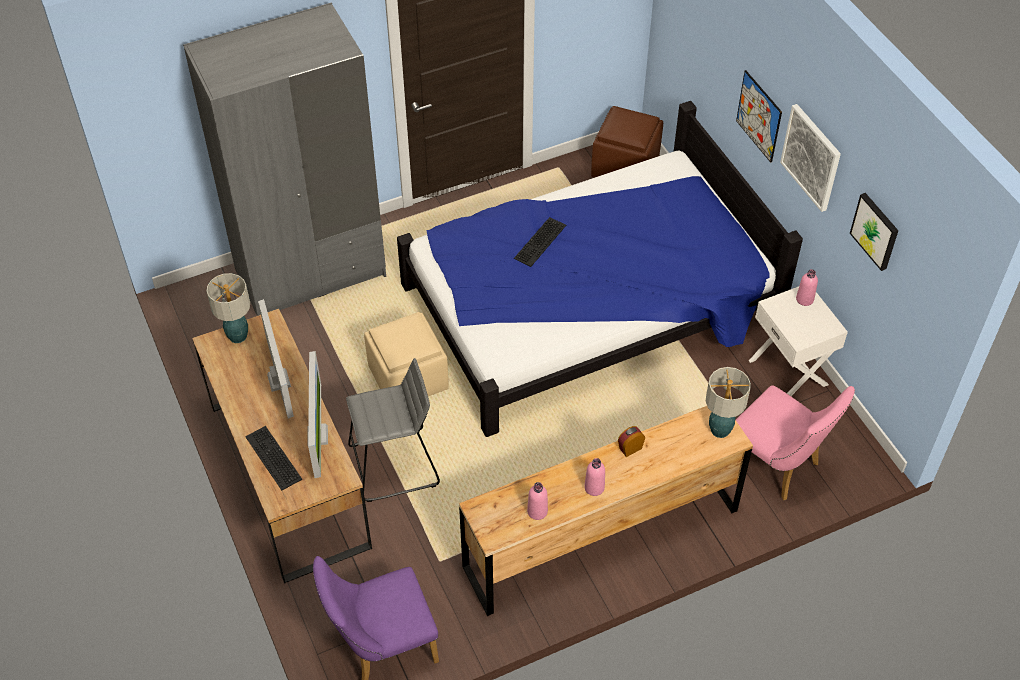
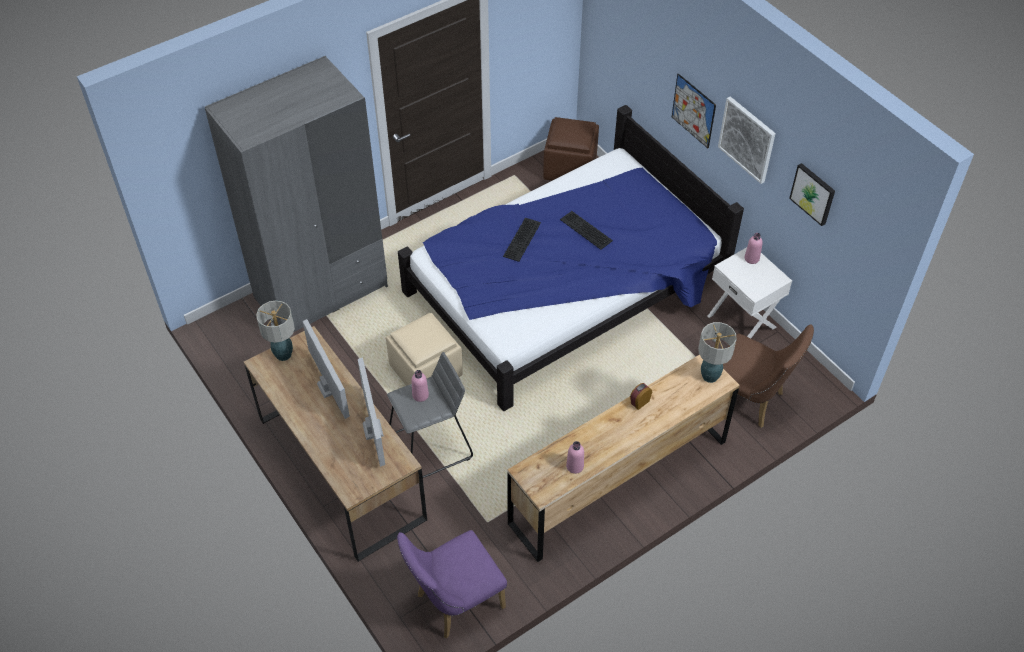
camera: 10 degrees left, 0 degrees up
(271, 458) = (337, 455): keyboard -> keyboard (584, 230)
(594, 487) = (617, 439): pink bottle -> pink bottle (420, 395)
(777, 467) = (750, 401): pink chair -> brown chair

